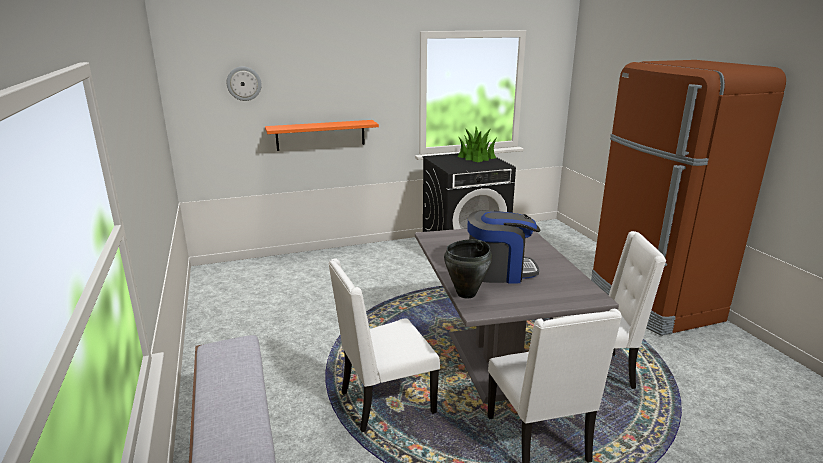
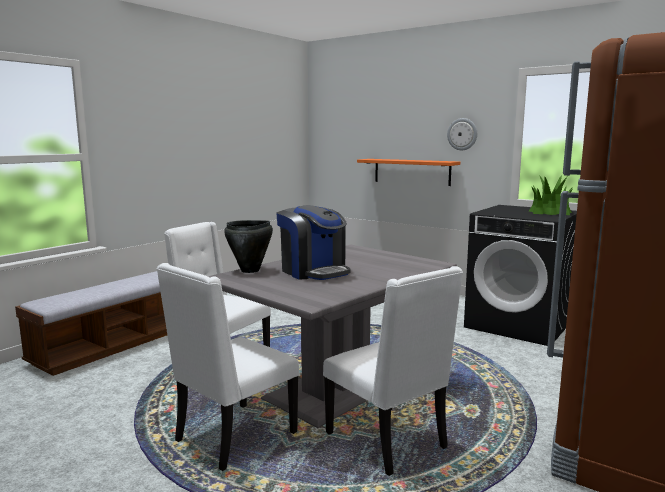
camera: 55 degrees right, 10 degrees down
(244, 83) = (358, 121): wall clock -> wall clock (462, 134)

